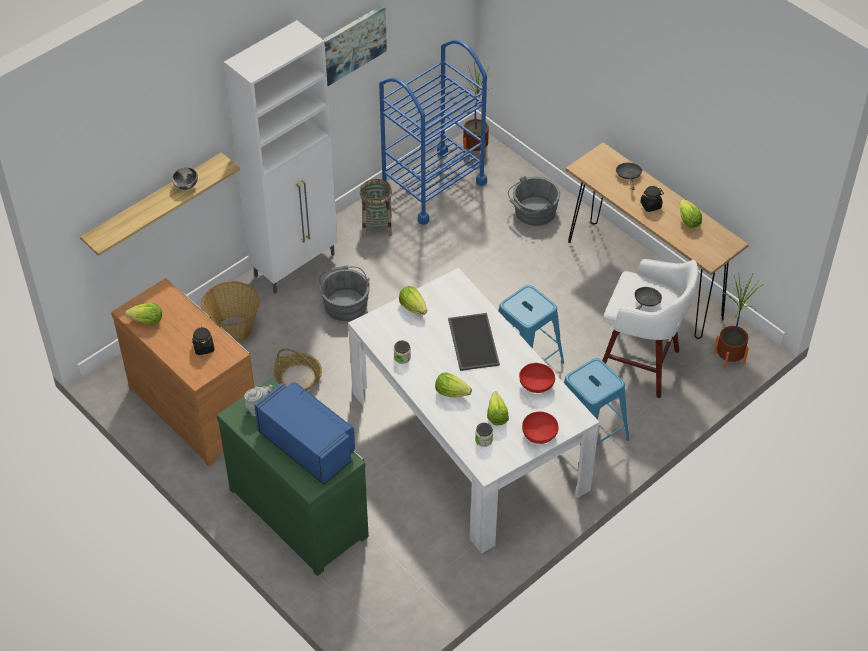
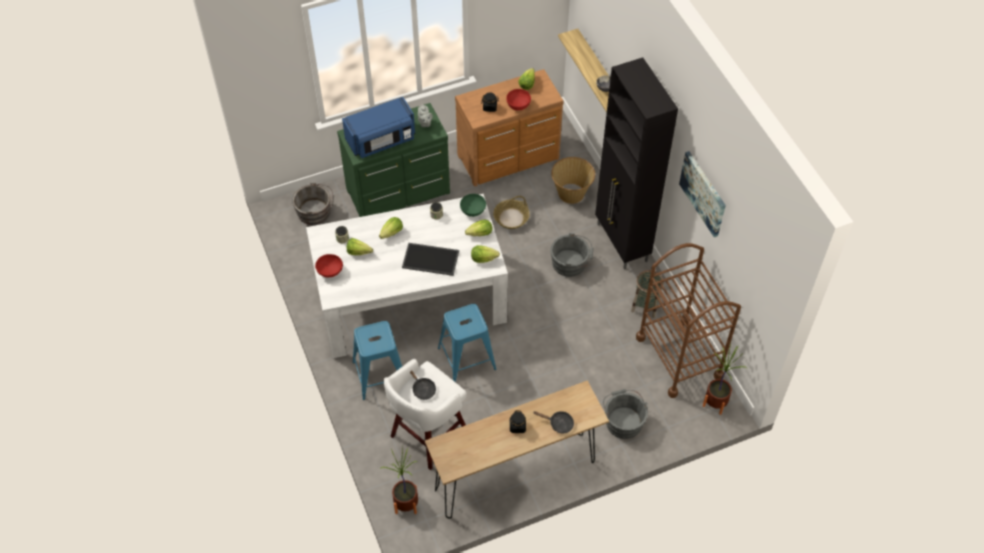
camera: 110 degrees right, 5 degrees up
(296, 264) = (622, 243): white cabinet -> black cabinet
(372, 597) = (316, 212): none -> grey bucket
(379, 324) = (473, 210): none -> green bowl
(433, 186) = (679, 357): blue cart -> brown cart
(536, 385) = (373, 283): red bowl -> red bowl (518, 104)
(688, 221) = (488, 447): lettuce -> lettuce (483, 258)

